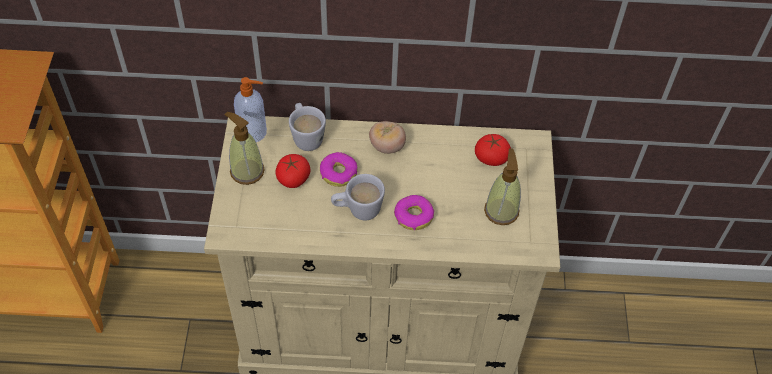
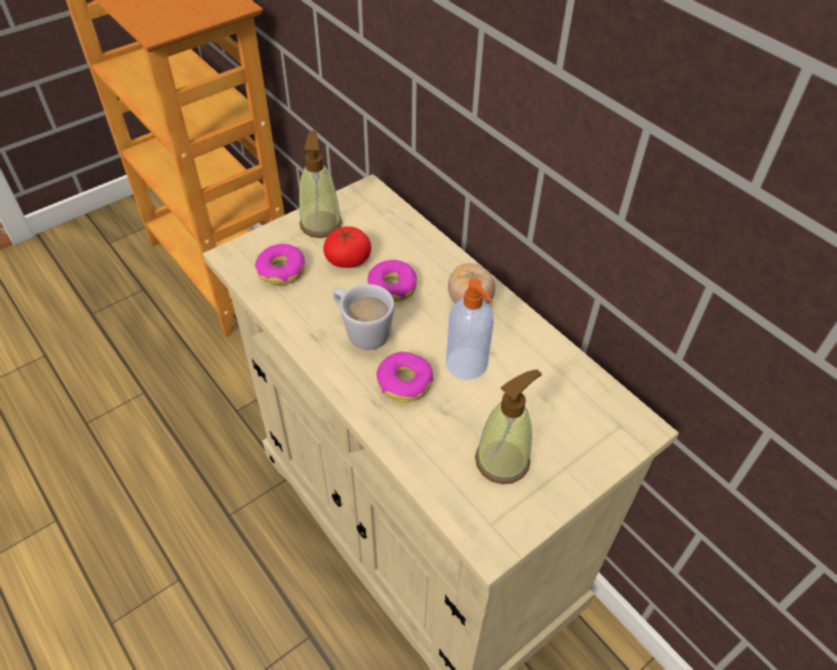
camera: 50 degrees right, 5 degrees down
(253, 132) = (371, 200): soap dispenser -> soap dispenser (467, 365)
(266, 217) = (281, 270): none -> donut
(306, 136) = (409, 236): white mug -> none
(491, 157) = (566, 400): tomato -> none

